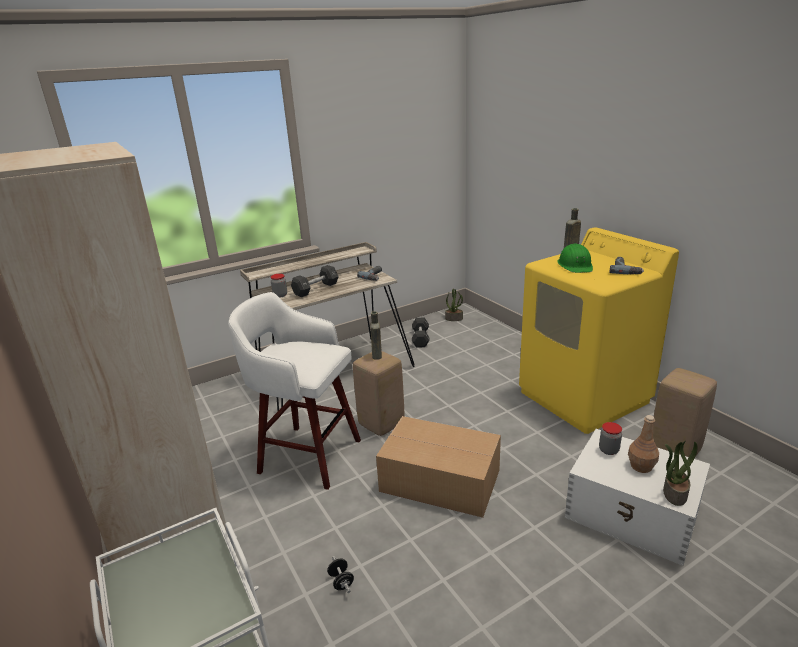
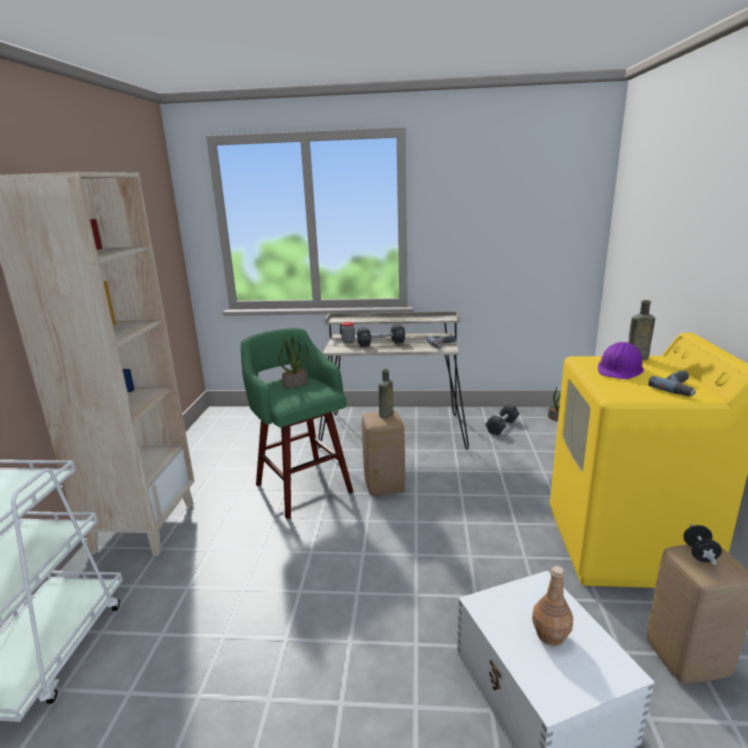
camera: 35 degrees right, 5 degrees down
(307, 455) = (302, 486): white stool -> green stool
(341, 581) = (218, 593): black dumbbell -> black dumbbell (699, 554)
(441, 481) = (378, 557): cardboard box -> none
(575, 265) = (620, 370): green hard hat -> purple hard hat
(608, 450) = (532, 598): jar -> none
(674, 493) = (555, 685): potted plant -> potted plant (295, 384)

